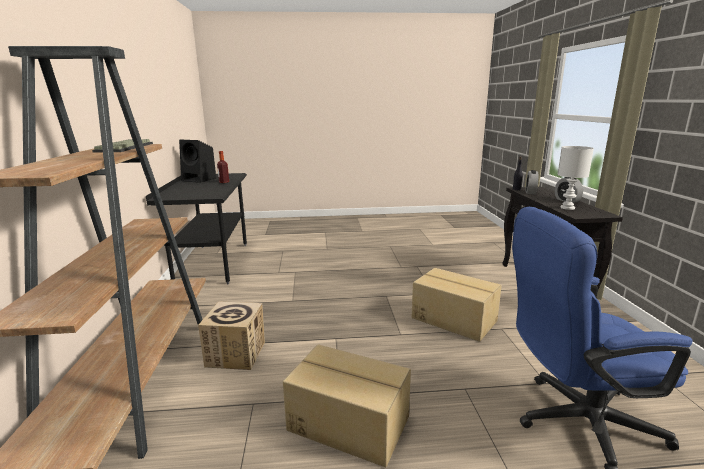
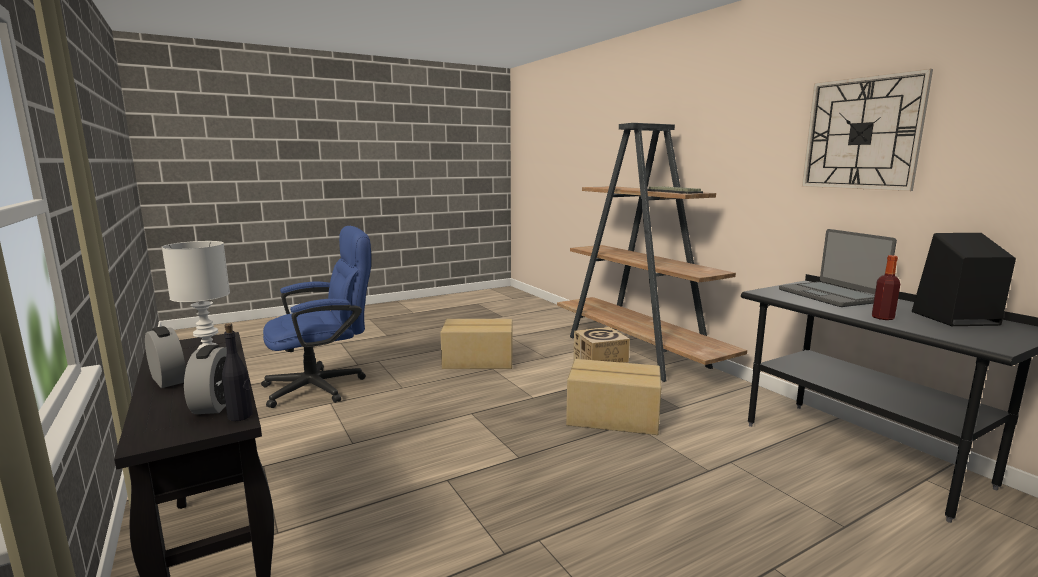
camera: 155 degrees right, 5 degrees down
(135, 85) = (861, 133): none -> wall clock
(191, 191) = (830, 295): none -> laptop
(454, 319) = (412, 443): cardboard box -> cardboard box (613, 418)

